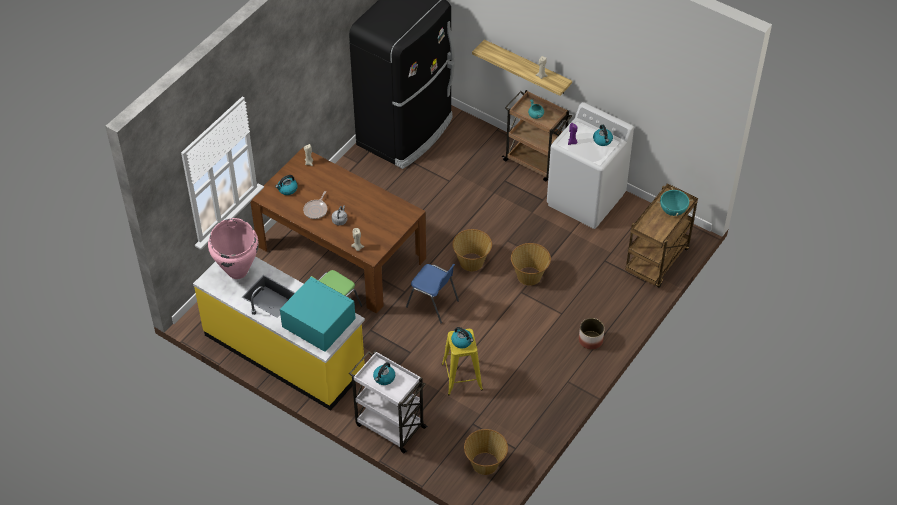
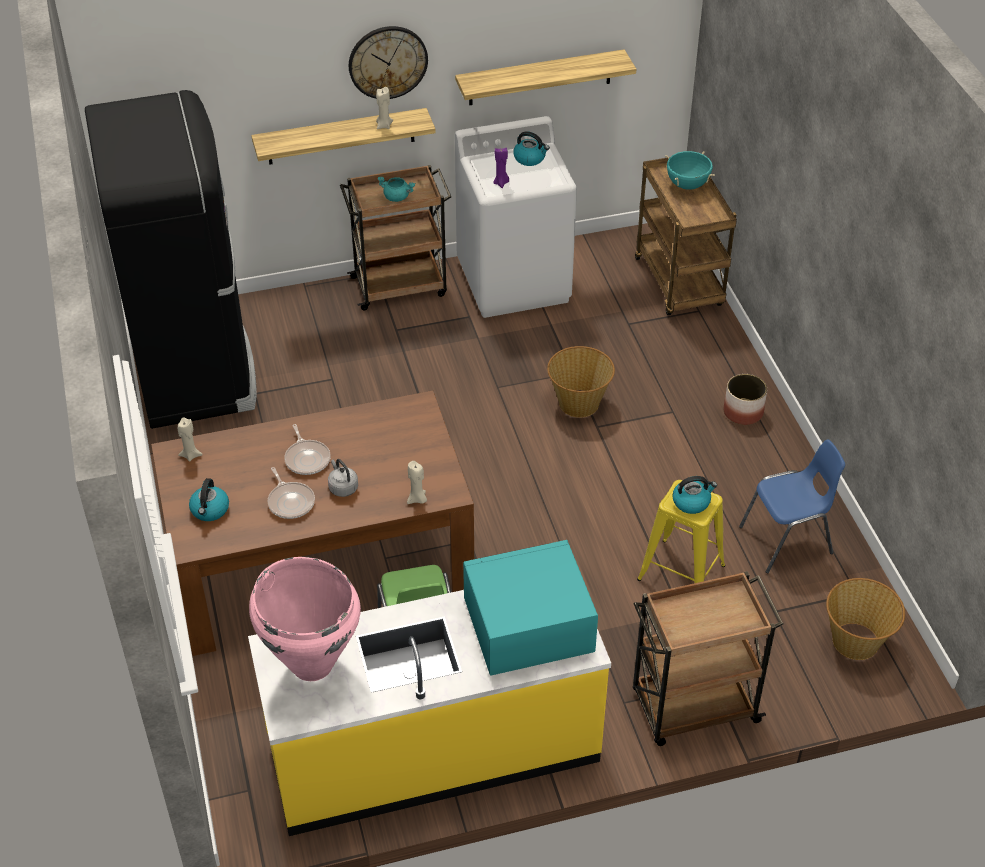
camera: 50 degrees left, 5 degrees down
(344, 198) = (307, 458): none -> frying pan
(384, 378) = (701, 617): kettle -> none
(389, 425) = (693, 707): white cart -> brown cart
(433, 304) = (523, 524): blue chair -> blue chair (787, 541)
(471, 261) = (494, 441): basket -> none
(555, 46) = (388, 62): none -> wall clock
(634, 103) = (540, 77): none -> shelf

